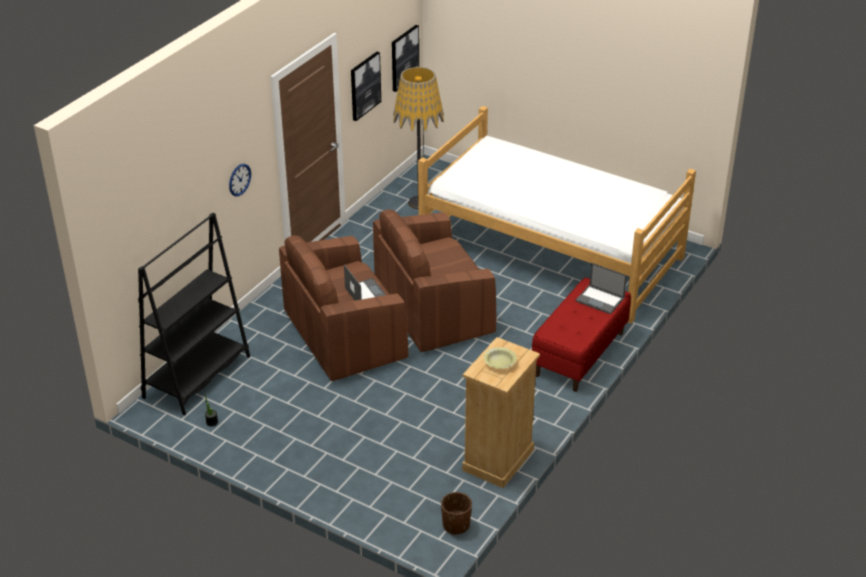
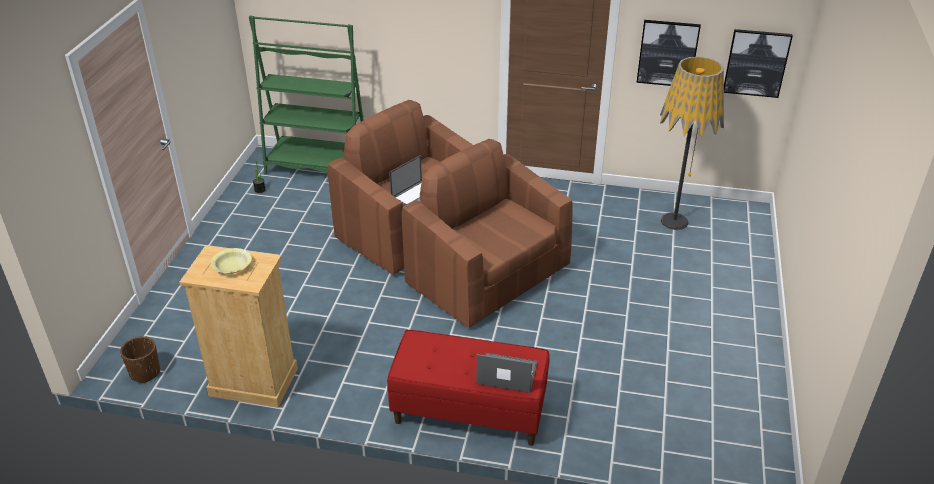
camera: 70 degrees right, 0 degrees up
(197, 377) = (317, 167): black bookcase -> green bookcase
(239, 179) = (435, 33): wall clock -> none
(550, 253) = (658, 343): bed -> none
(600, 300) = (506, 373): laptop -> laptop turned 90 degrees clockwise

